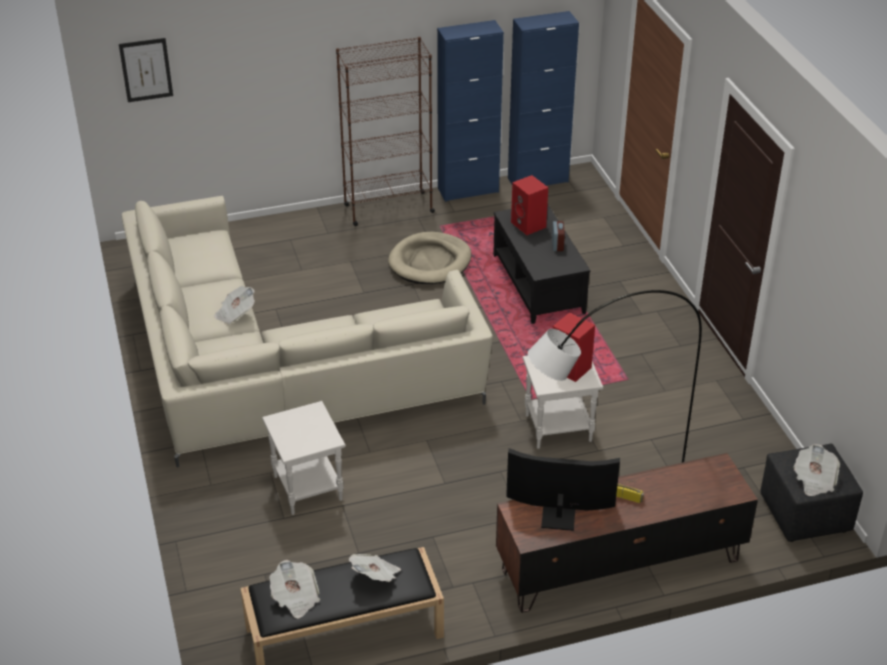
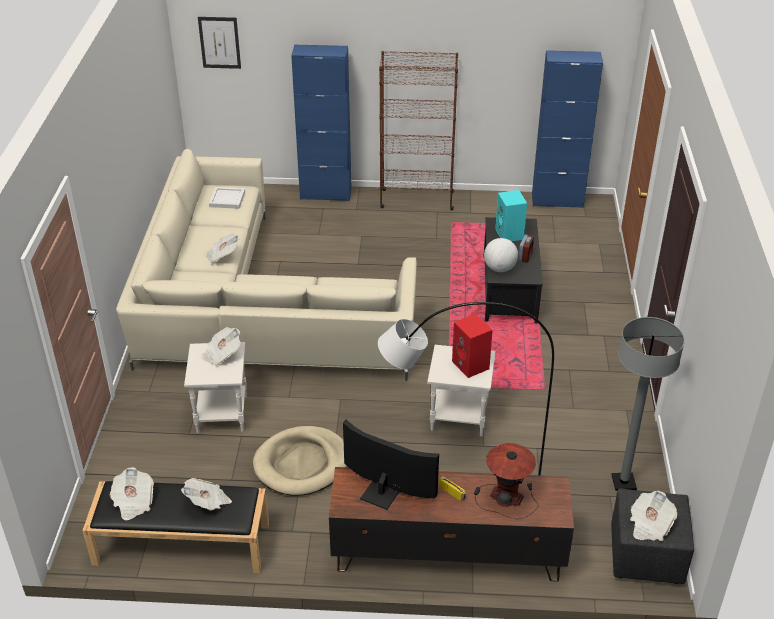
camera: 20 degrees right, 0 degrees up
(202, 250) = (227, 199): none -> white tray
(305, 420) = (221, 354): none -> newspaper
(430, 262) = (427, 250): beige dog bed -> beige dog bed (302, 464)
(468, 190) = (492, 197): blue cabinet -> blue cabinet (325, 194)
(529, 225) = (510, 234): red speaker -> turquoise speaker
(539, 263) = (499, 268): none -> globe
(681, 487) = (507, 497): none -> table lamp
(749, 451) = (623, 482): none -> grey floor lamp

